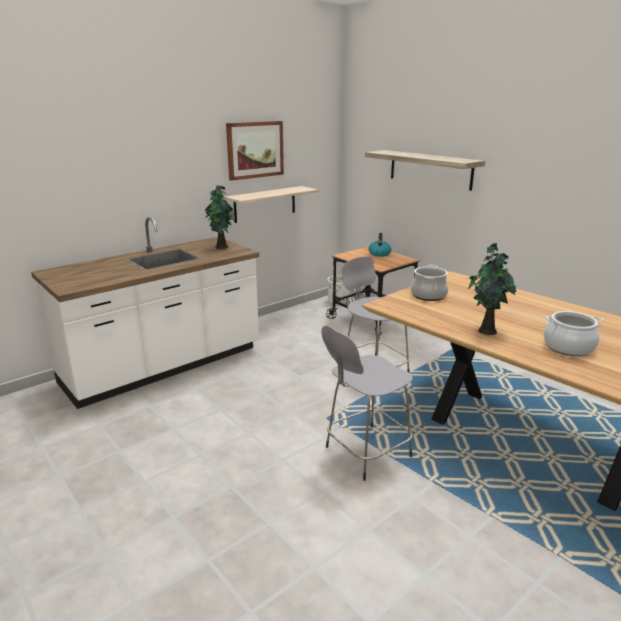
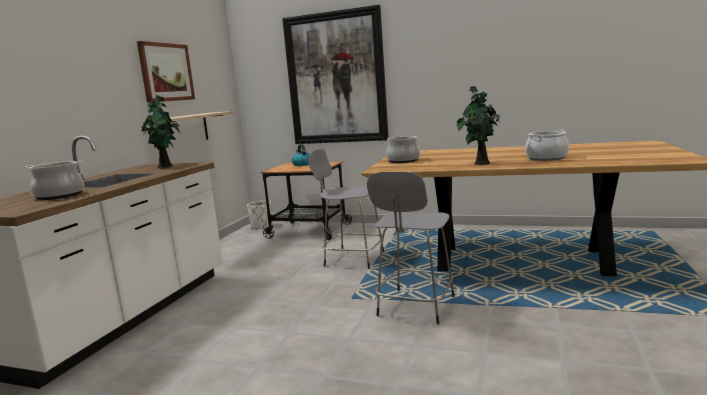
camera: 30 degrees left, 10 degrees down
(111, 273) = (59, 196): none -> cooking pot
(430, 169) = (336, 78): shelf -> picture

